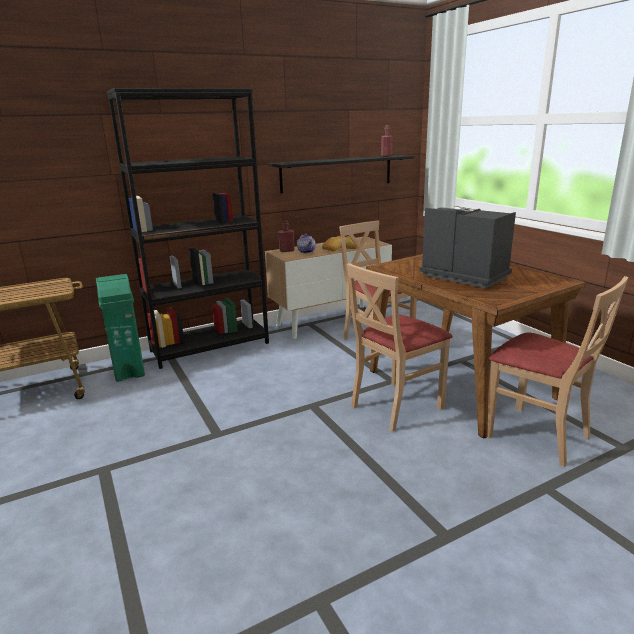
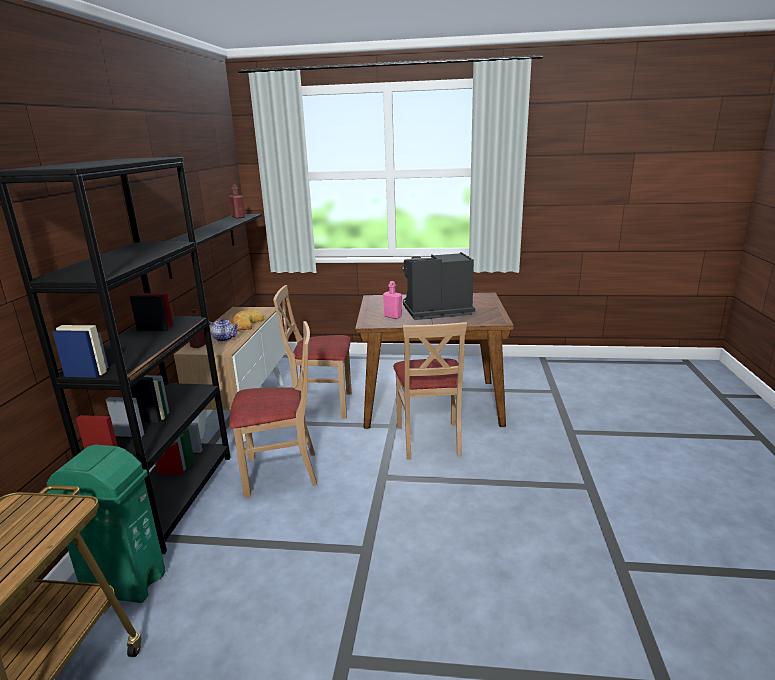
camera: 55 degrees left, 0 degrees up
(416, 268) = (393, 316): none -> pink bottle
(537, 435) = (519, 408): beige chair -> beige chair (281, 472)

